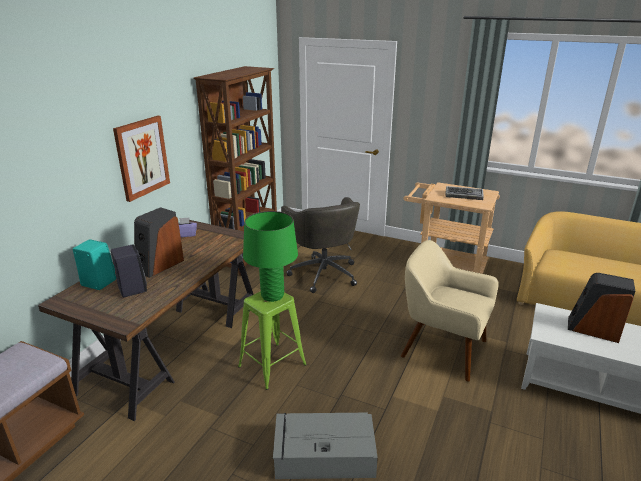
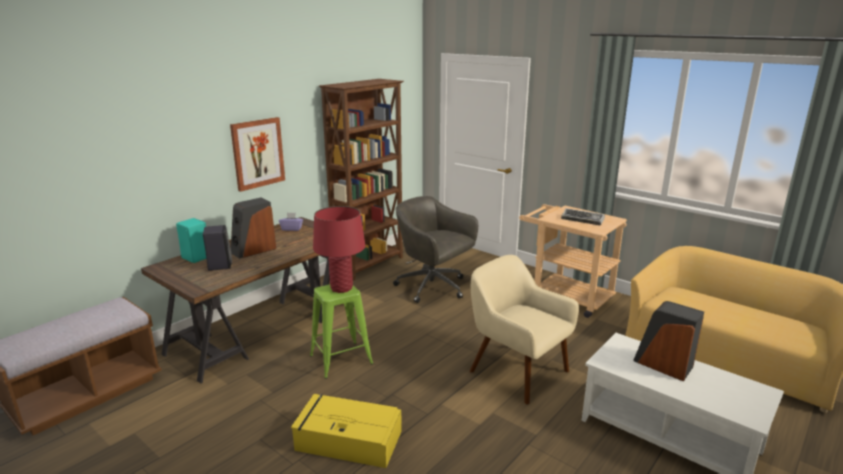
camera: 15 degrees right, 5 degrees down
(272, 296) = (341, 288): green table lamp -> red table lamp
(323, 273) = (433, 287): grey office chair -> grey office chair turned 135 degrees clockwise
(323, 455) = (347, 440): grey storage box -> yellow storage box

